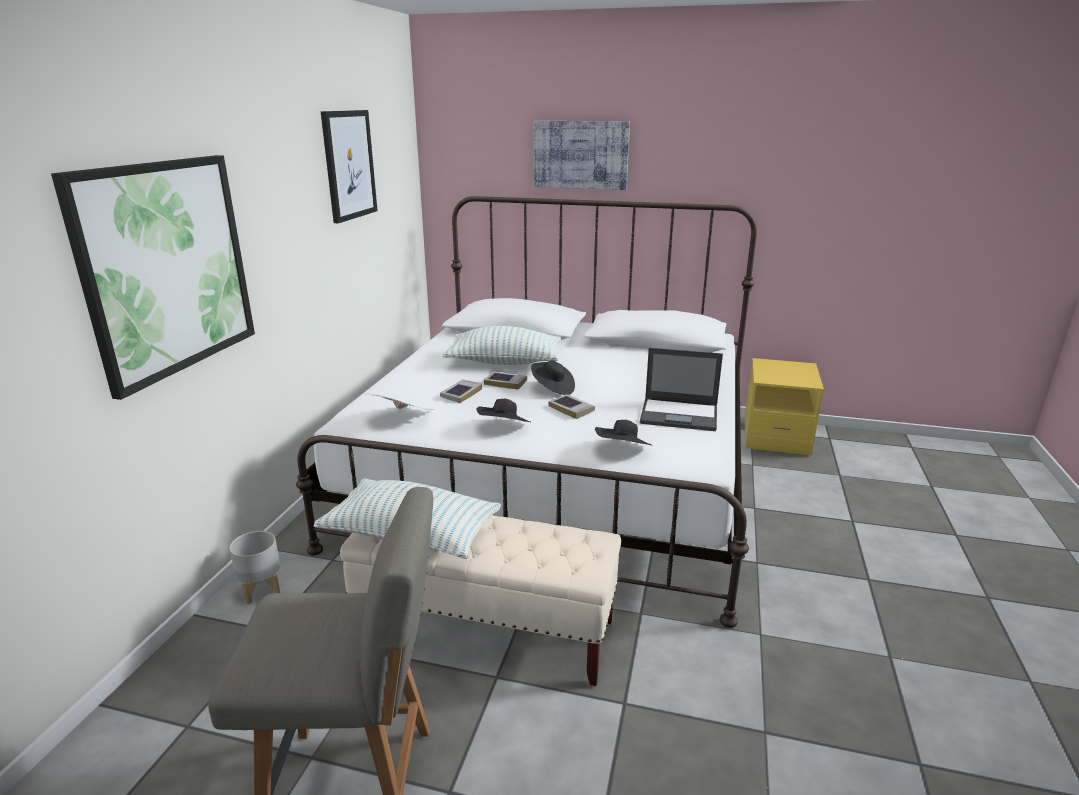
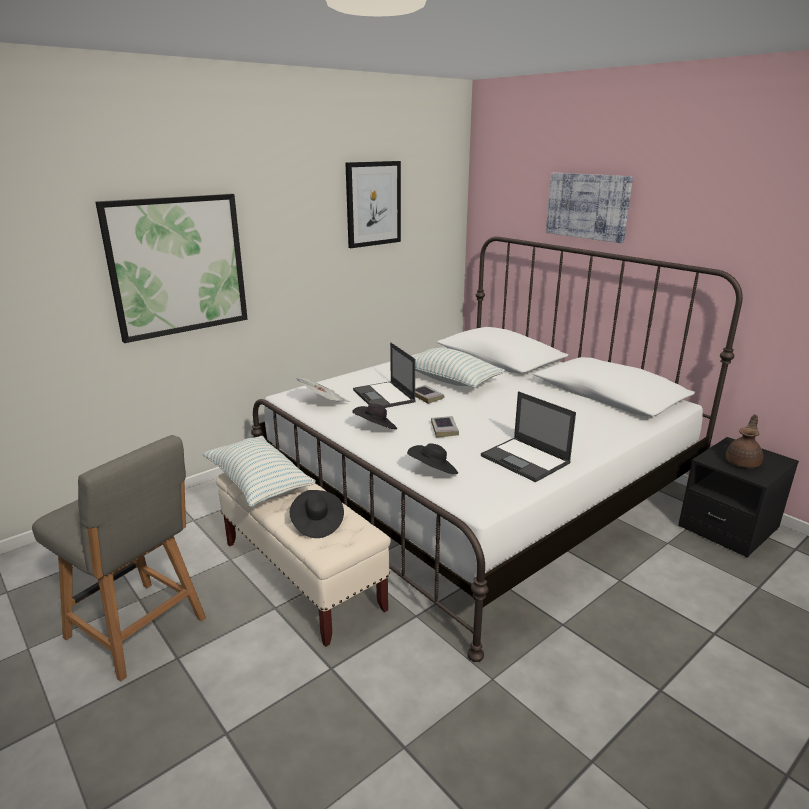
camera: 35 degrees right, 0 degrees up
(262, 590) = (213, 495): grey planter -> none
(461, 394) = (384, 396): book -> laptop
(552, 388) = (455, 410): black hat -> black hat (317, 524)
(776, 437) = (728, 527): yellow nightstand -> black nightstand
(787, 374) = (743, 462): none -> brown teapot

